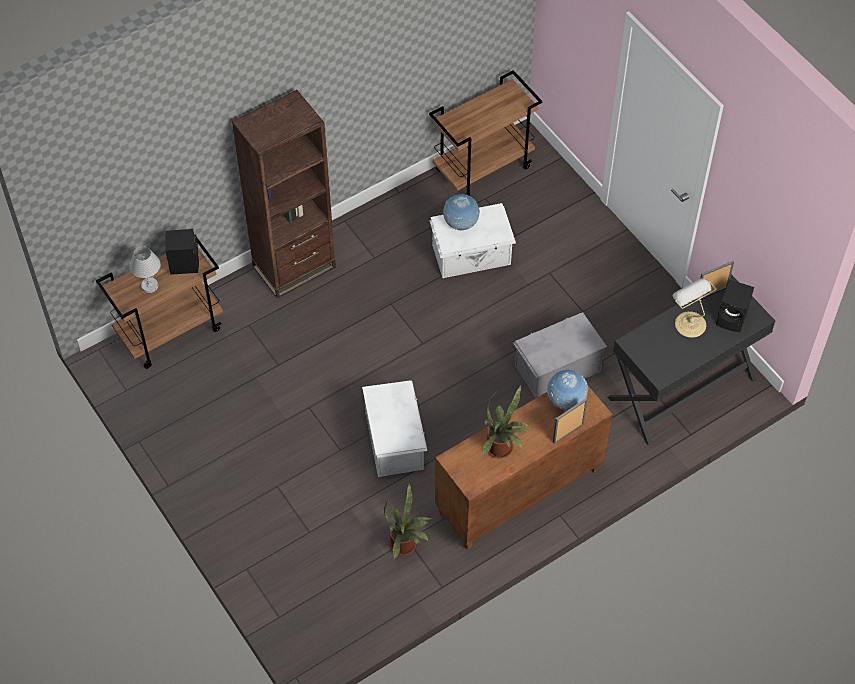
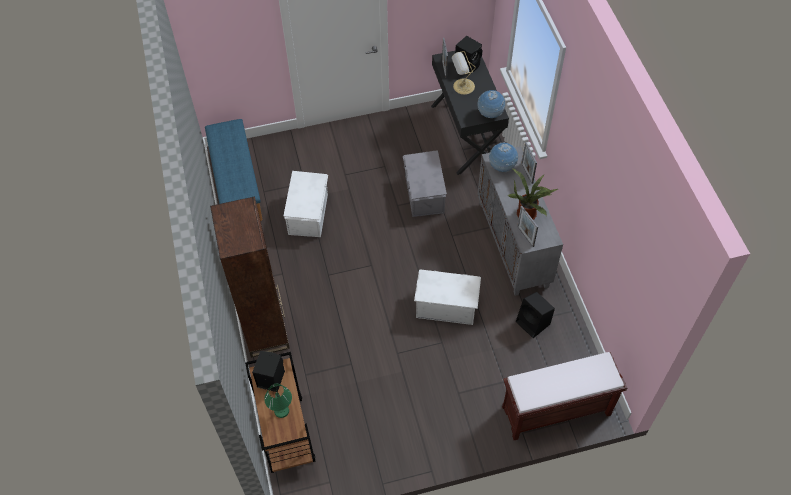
camera: 70 degrees left, 0 degrees up
(149, 285) = (281, 411): white table lamp -> green table lamp
(286, 599) = (555, 411): none -> brown bench
(405, 545) = (533, 323): potted plant -> black speaker
(461, 224) = (299, 199): globe -> globe (490, 114)
(463, 454) = (525, 236): none -> picture frame
(483, 168) = (236, 184): brown cart -> blue bench
(519, 493) = (513, 245): brown cabinet -> grey cabinet

